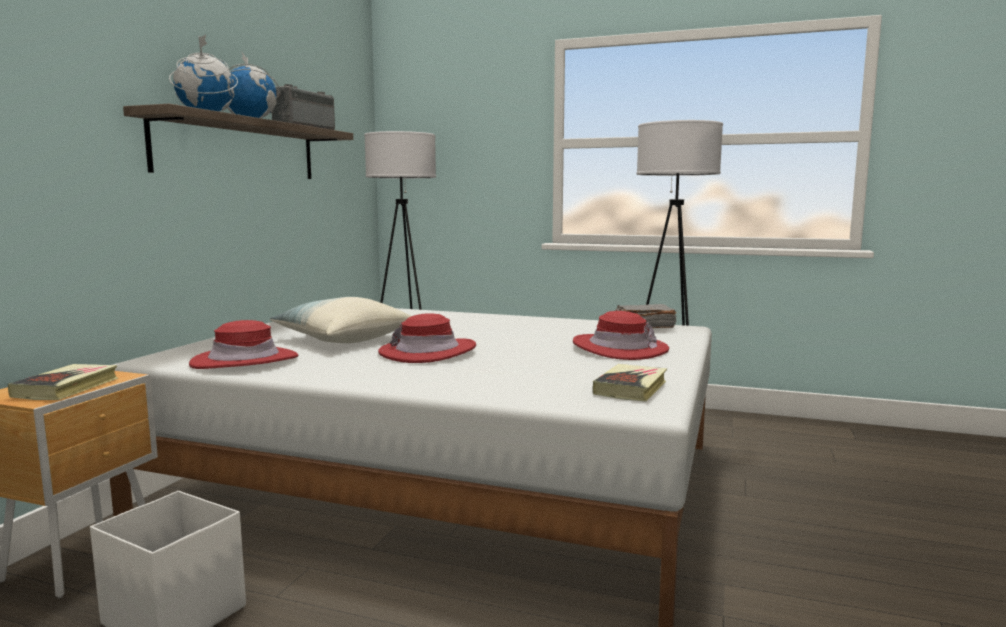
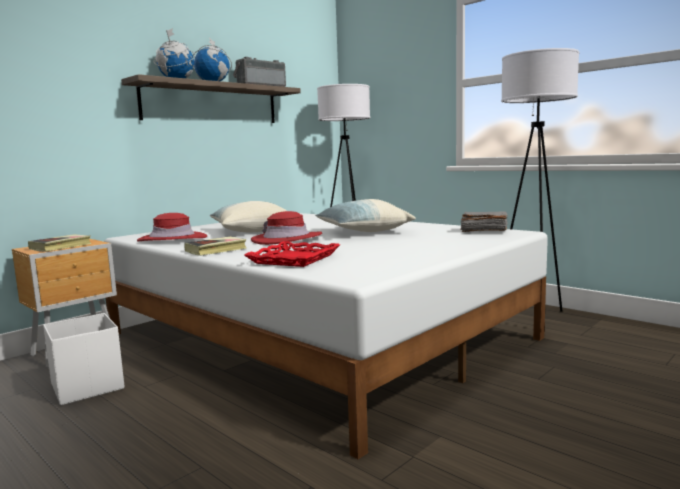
camera: 25 degrees right, 0 degrees up
(505, 335) = (363, 232): none -> pillow
(509, 385) = (294, 259): none -> red tray
(619, 348) = (428, 243): red hat -> none
(630, 388) = (375, 266): book -> book (216, 250)

